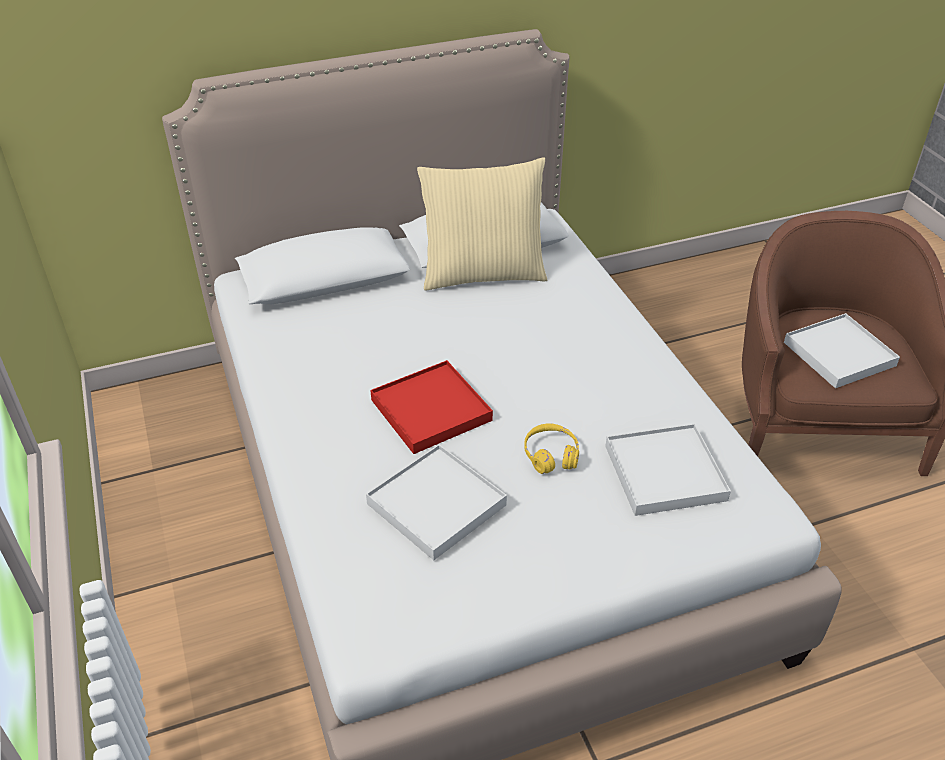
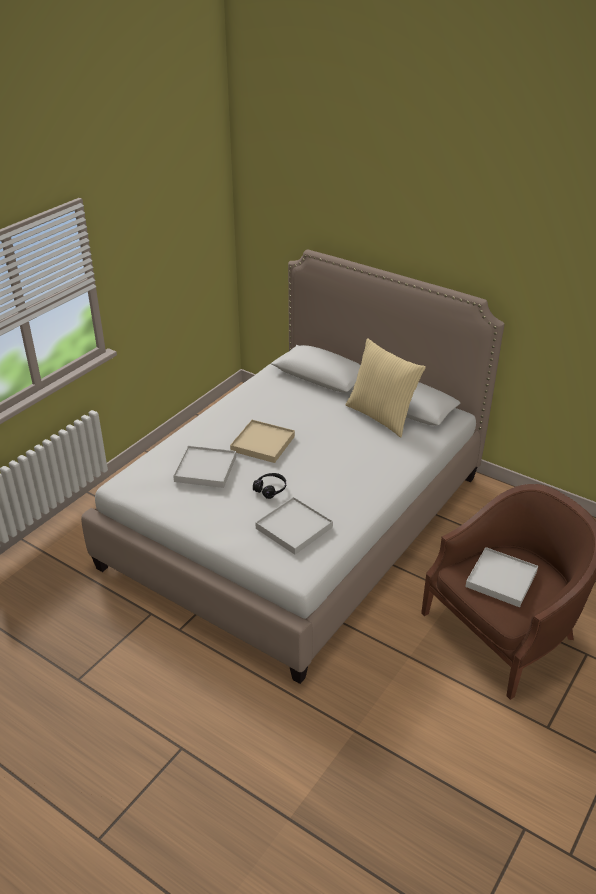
camera: 55 degrees right, 5 degrees down
(431, 410) = (263, 443): red tray -> beige tray
(551, 455) = (270, 489): yellow headphones -> black headphones

